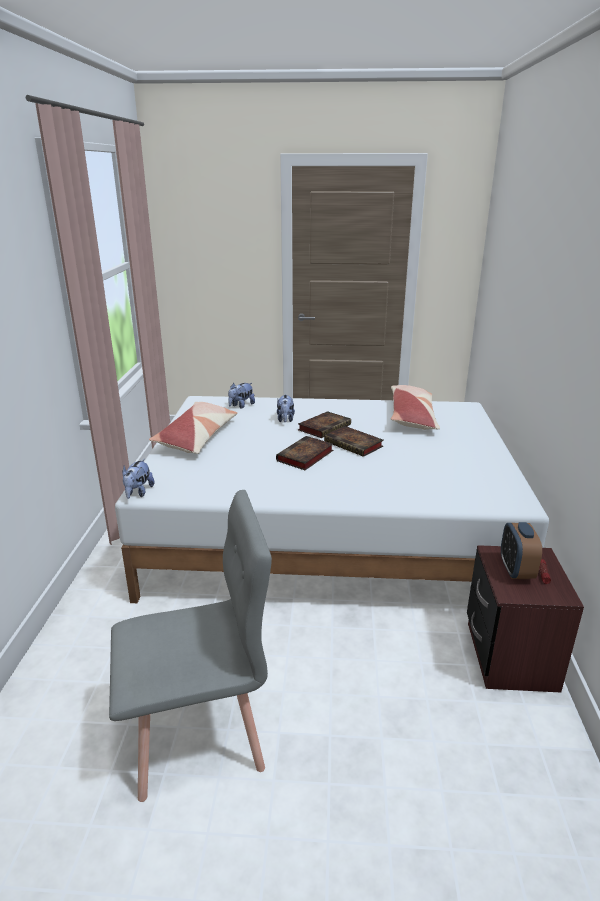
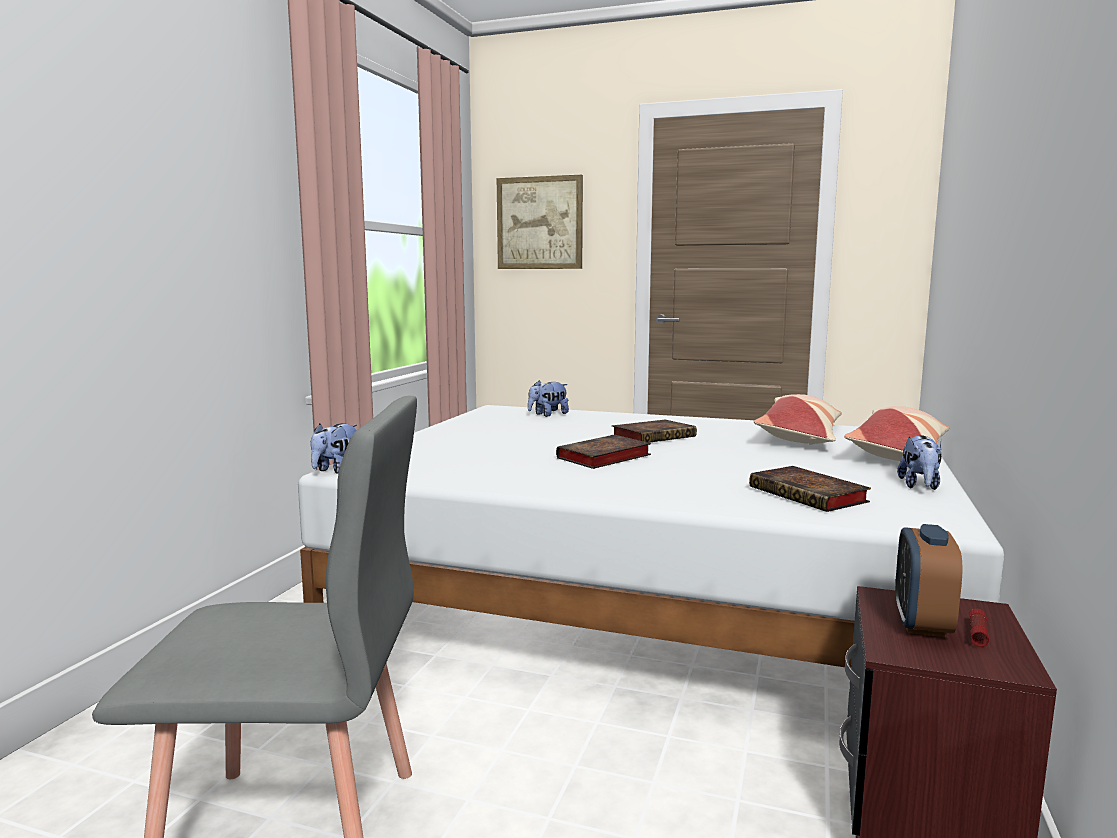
camera: 15 degrees right, 15 degrees down
(197, 437) = (464, 433): pillow -> pillow (899, 452)
(205, 244) = (539, 223): none -> picture
(285, 420) = (600, 428): plush toy -> plush toy (920, 486)
(355, 444) = (689, 453): book -> book (810, 495)

